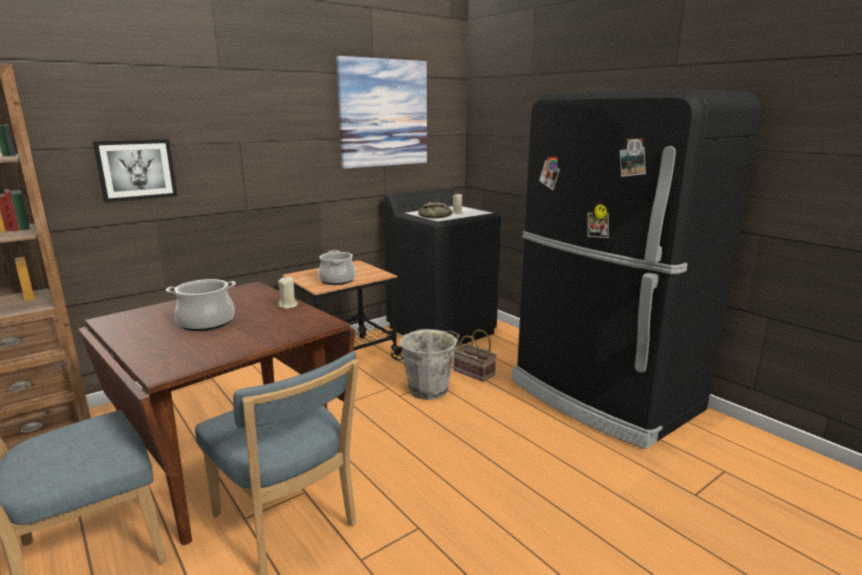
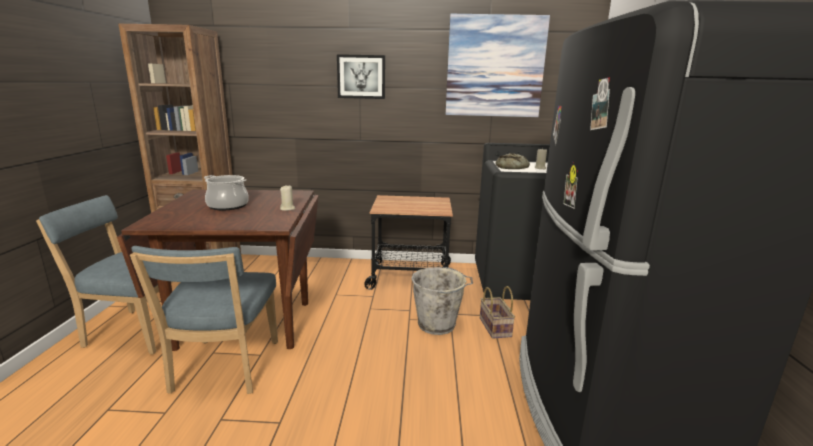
camera: 40 degrees right, 0 degrees up
(136, 169) = (285, 101): picture -> picture (361, 77)
(337, 280) = (402, 207): cooking pot -> none

